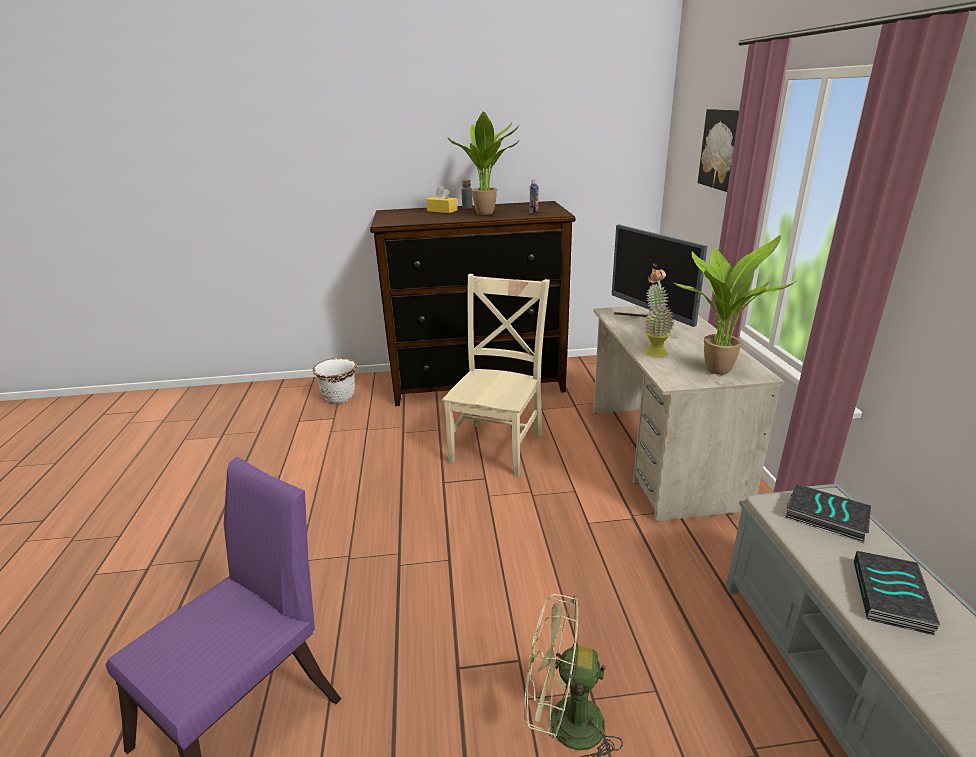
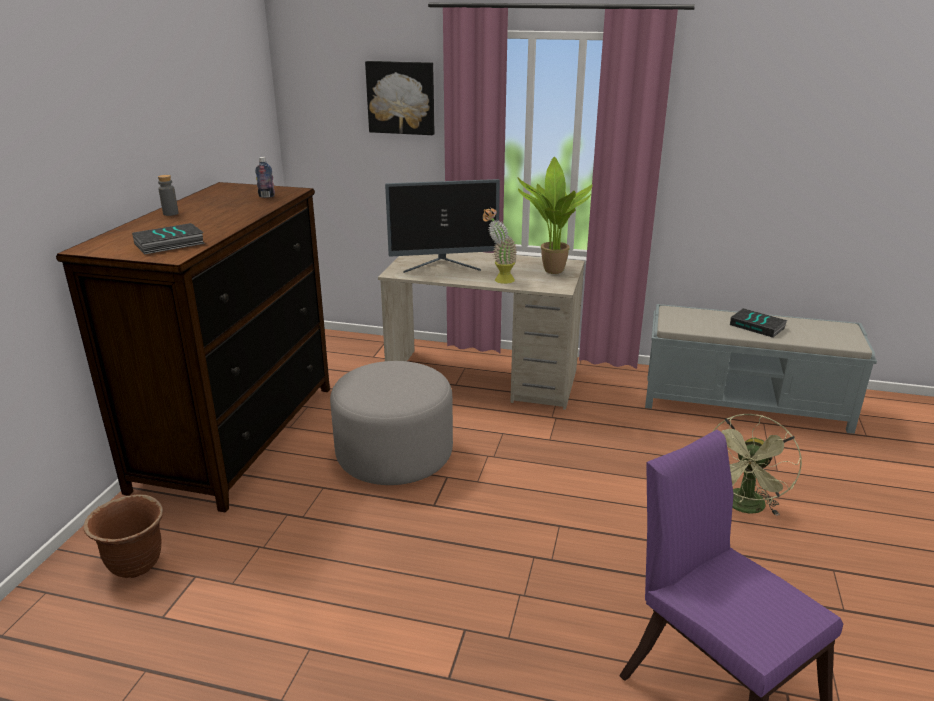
camera: 70 degrees left, 0 degrees up
(339, 397) = (135, 563): white planter -> brown planter
(442, 211) = (159, 225): yellow tissue box -> none
(488, 214) = (230, 211): potted plant -> none
(498, 445) = (394, 455): beige chair -> grey ottoman
(825, 517) = (689, 317): book -> book (169, 244)

